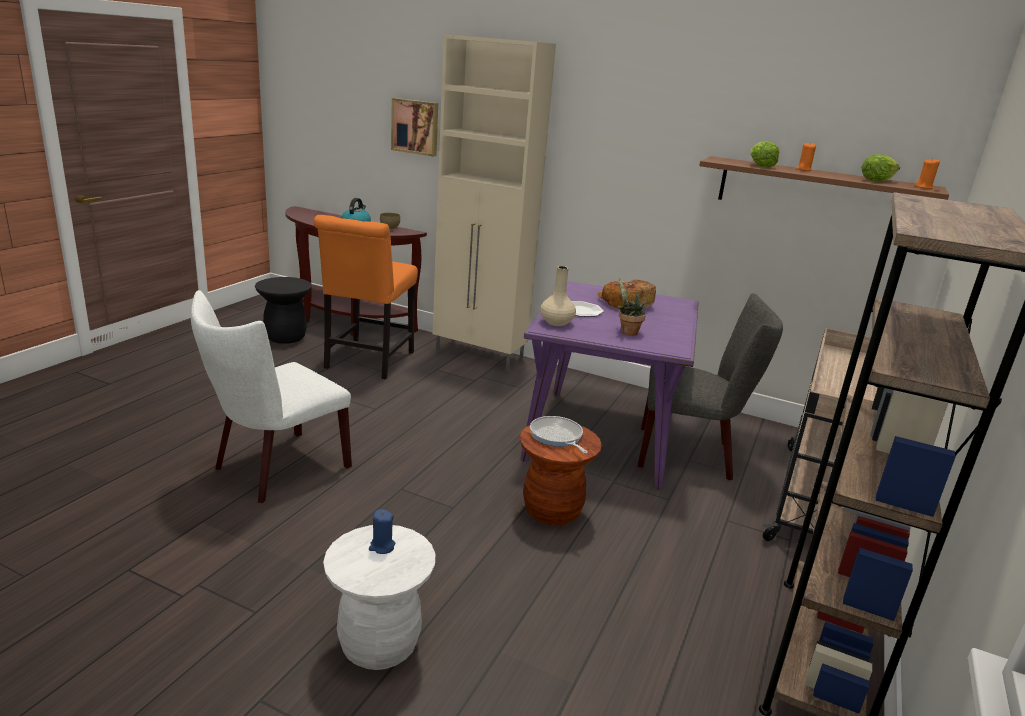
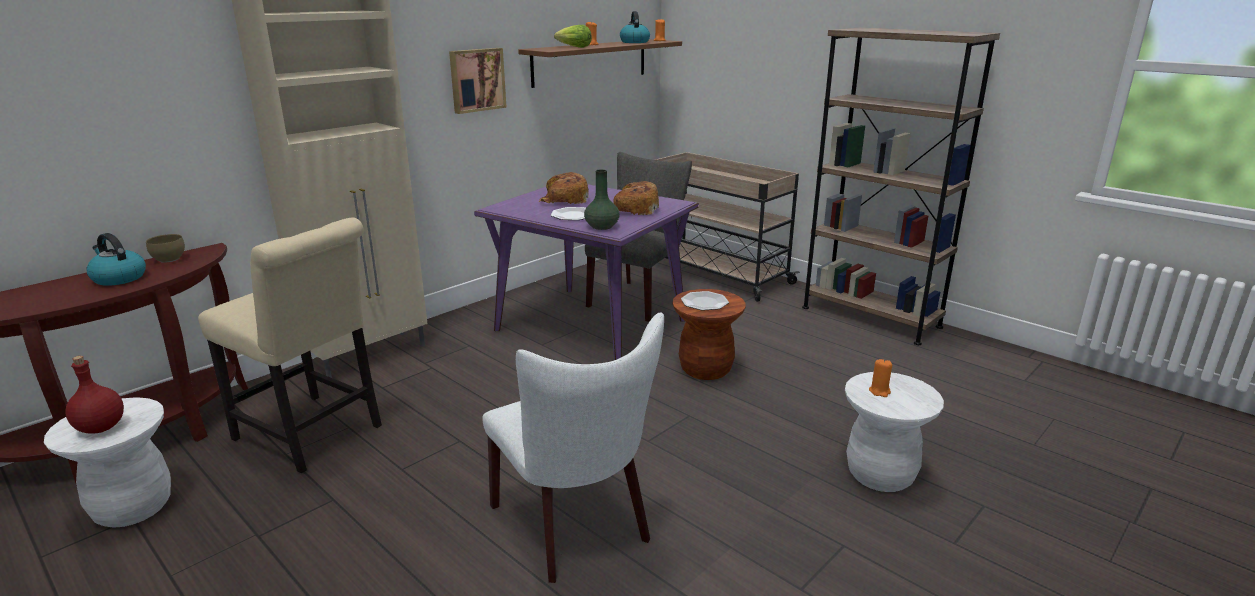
camera: 70 degrees left, 0 degrees up
(277, 285) = (100, 428): none -> red bottle
(286, 337) = (133, 507): black stool -> white stool
(367, 362) = (313, 435): orange chair -> beige chair
(382, 546) = (879, 391): blue candle -> orange candle
(415, 127) = (150, 92): picture -> picture (476, 80)
(556, 322) = (601, 227): beige vase -> green vase
(557, 437) = (704, 302): frying pan -> plate
(627, 332) = (633, 209): potted plant -> bread
(877, 180) = (634, 42): lettuce -> kettle

